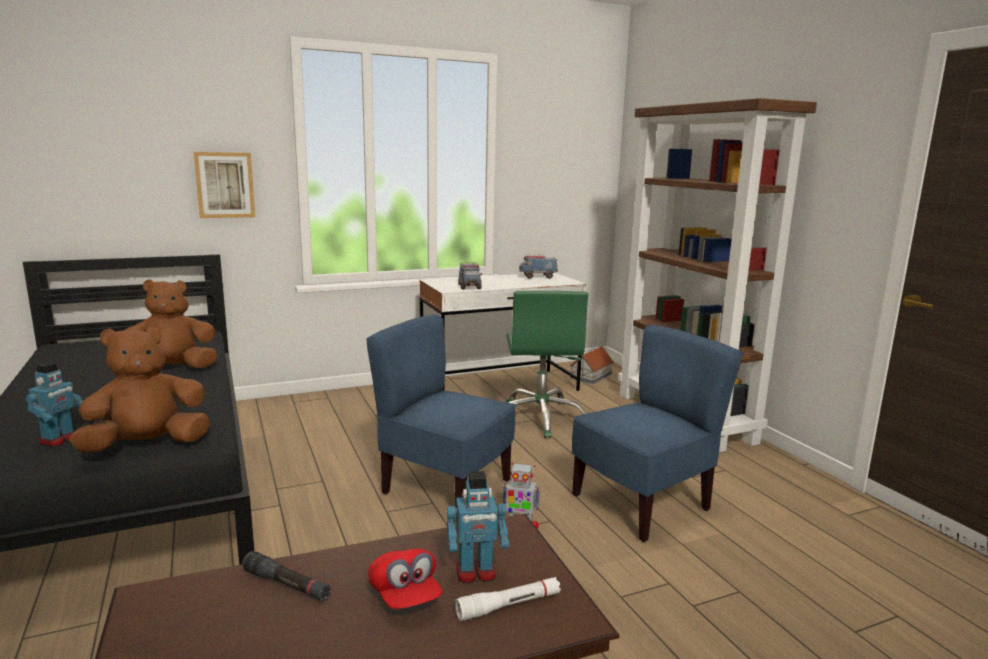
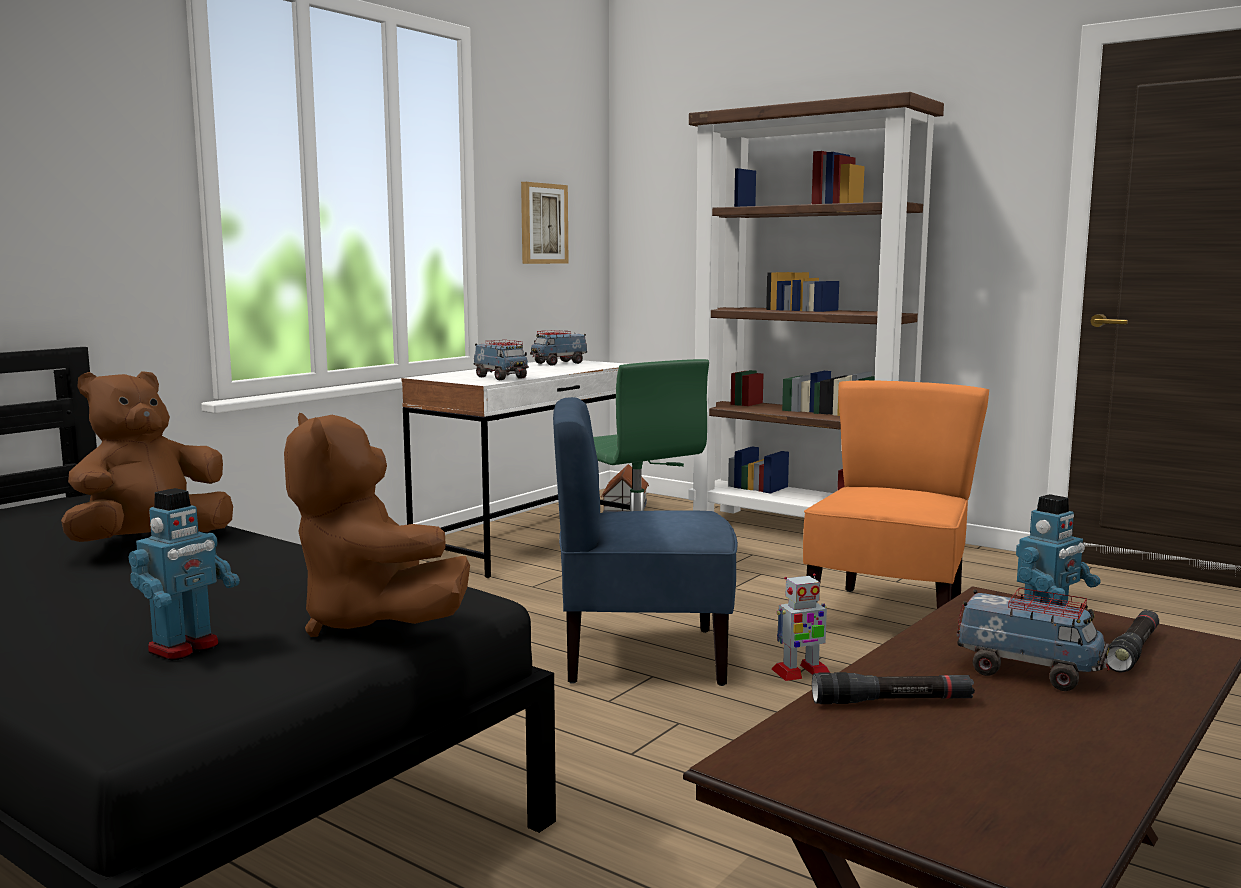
camera: 30 degrees left, 5 degrees down
(59, 440) = (185, 648): toy robot -> toy robot turned 45 degrees clockwise
(147, 446) = (372, 622): brown plush toy -> brown plush toy turned 60 degrees counterclockwise
(225, 185) = (82, 216): picture -> picture (543, 223)
(404, 596) = (1028, 672): red cap -> toy truck
(509, 606) = (1133, 651): white flashlight -> black flashlight
(642, 504) = (888, 617): blue chair -> orange chair

